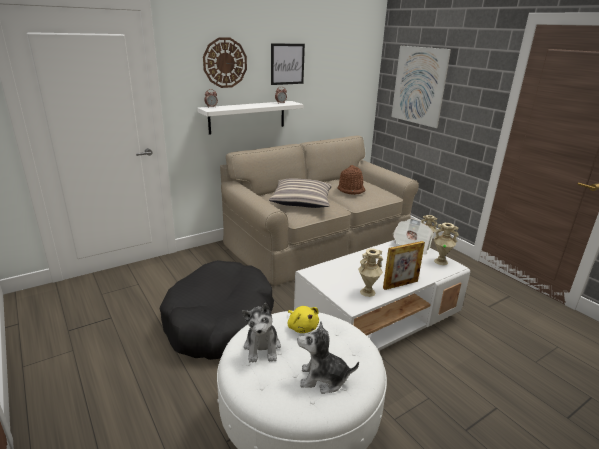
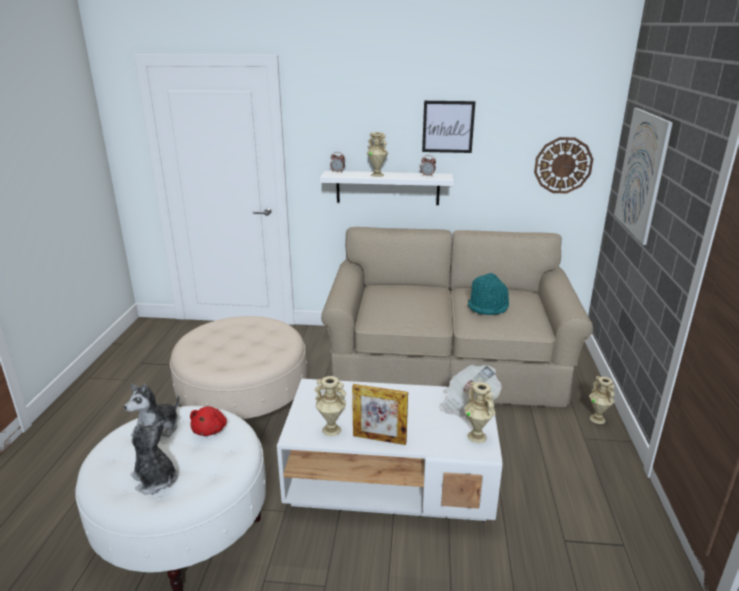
camera: 40 degrees right, 0 degrees up
(219, 321) = (245, 406): black dog bed -> beige ottoman
(225, 63) = (360, 122): wall clock -> wall clock (563, 165)
(246, 106) = (377, 175): none -> beige vase
(301, 201) = (405, 303): pillow -> none
(302, 327) = (210, 430): yellow plush toy -> red plush toy
(351, 190) = (488, 307): brown hat -> turquoise hat

